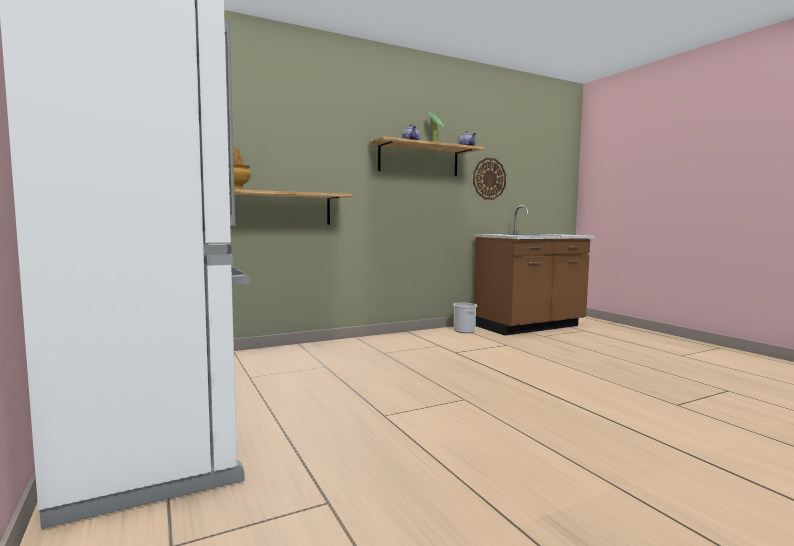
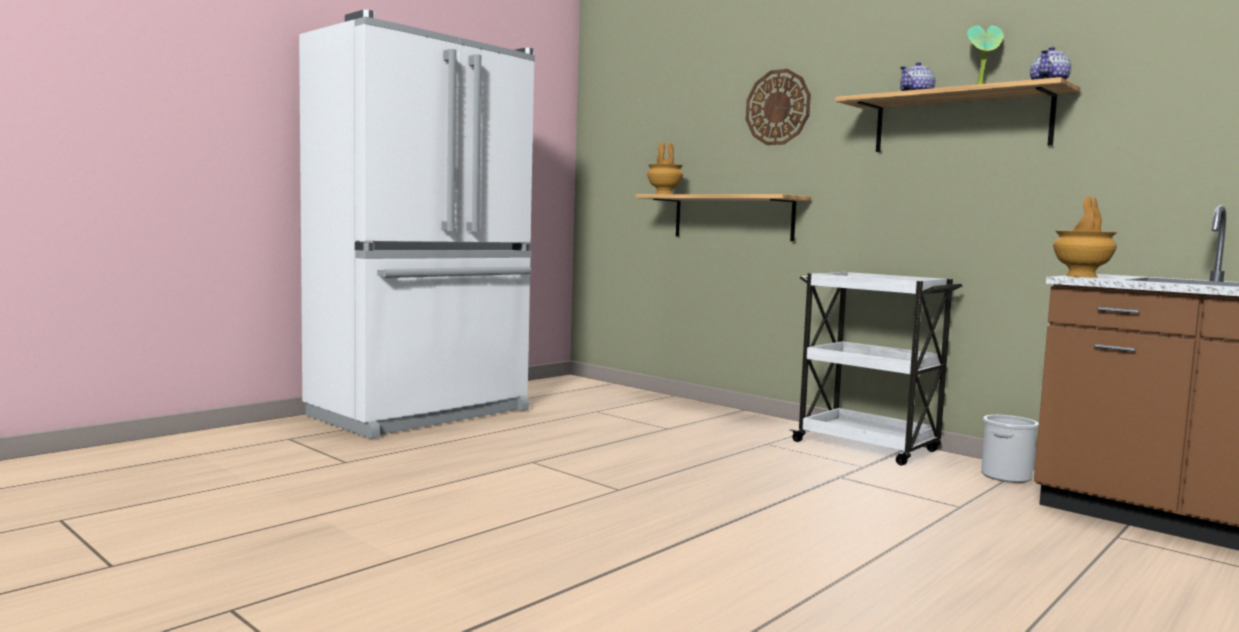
camera: 70 degrees right, 0 degrees up
(405, 338) = (868, 447): none -> white cart
(489, 179) = (1157, 143): wall clock -> wall clock (778, 107)
(511, 235) = (1081, 276): none -> brown vase

